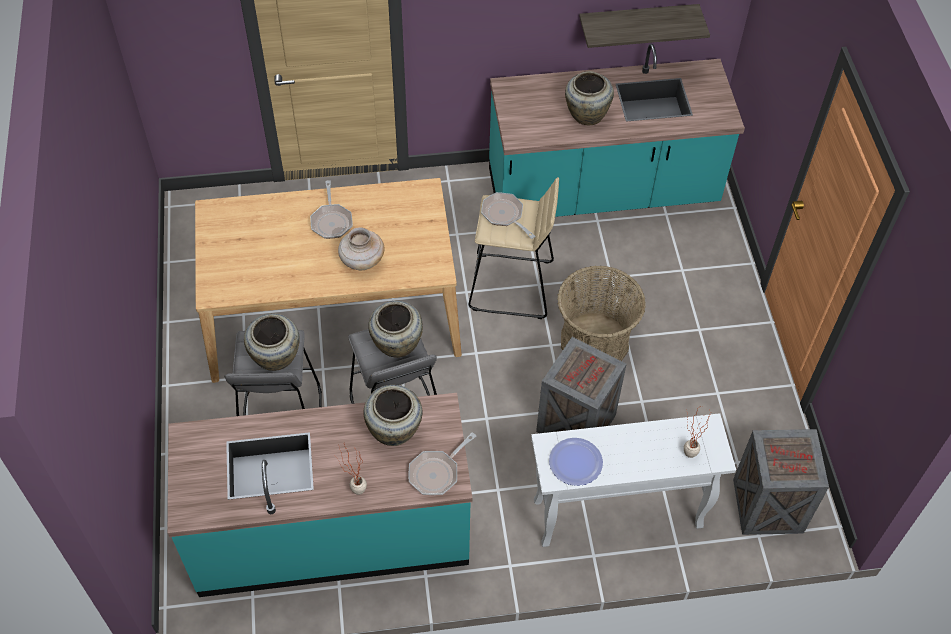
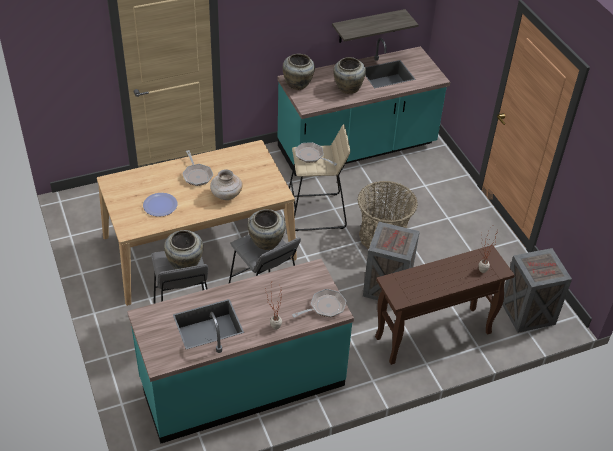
camera: 15 degrees left, 10 degrees down
(394, 432) = (287, 288): beige vase -> beige vase (298, 85)
(437, 472) = (325, 307): frying pan -> frying pan turned 150 degrees counterclockwise
(575, 462) = (411, 288): plate -> plate (160, 205)
(616, 514) = (432, 336): white console table -> brown console table

